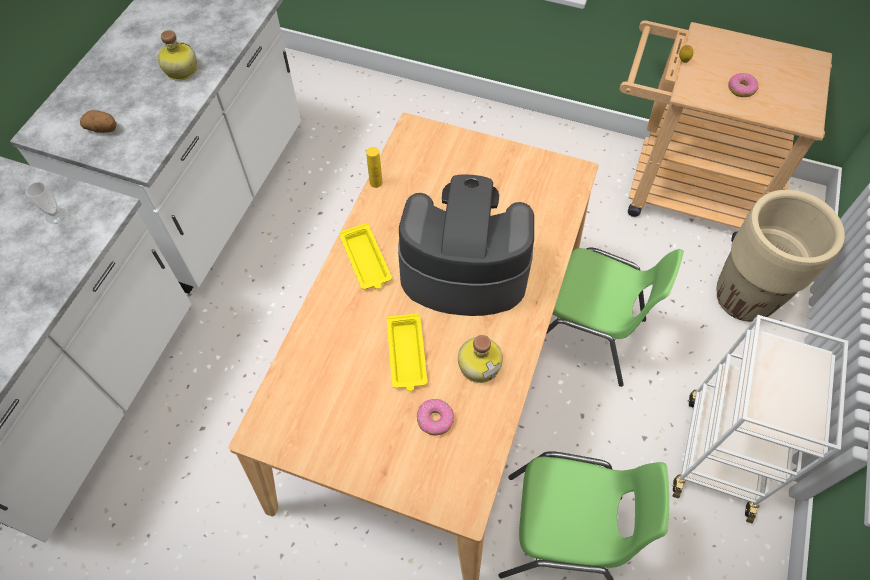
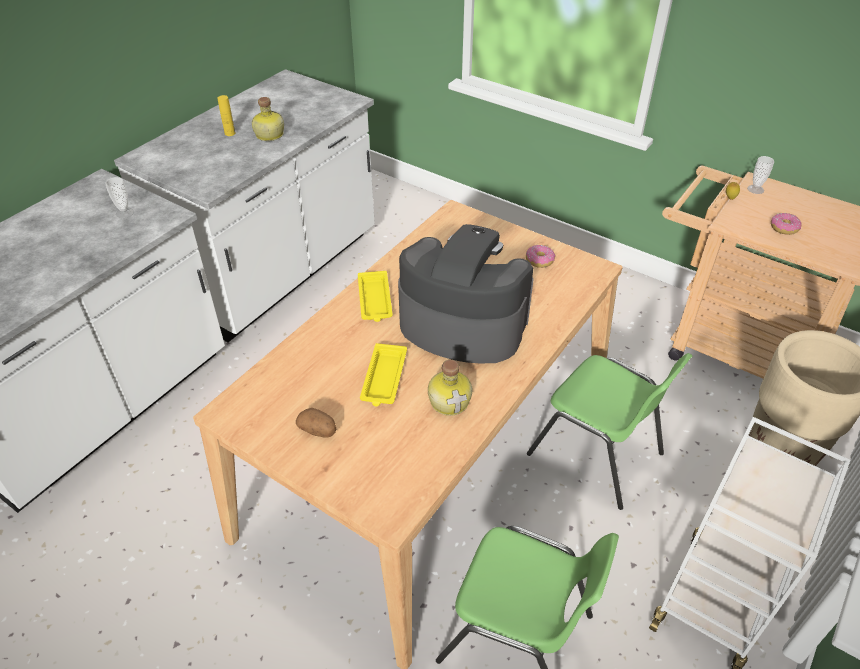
camera: 15 degrees right, 15 degrees down
(103, 129) = (189, 163): potato -> potato (318, 430)
(376, 182) = (406, 245): yellow bottle -> yellow bottle (230, 133)
(435, 419) = (391, 436): donut -> donut (539, 260)
(704, 44) = (755, 189): none -> cup

